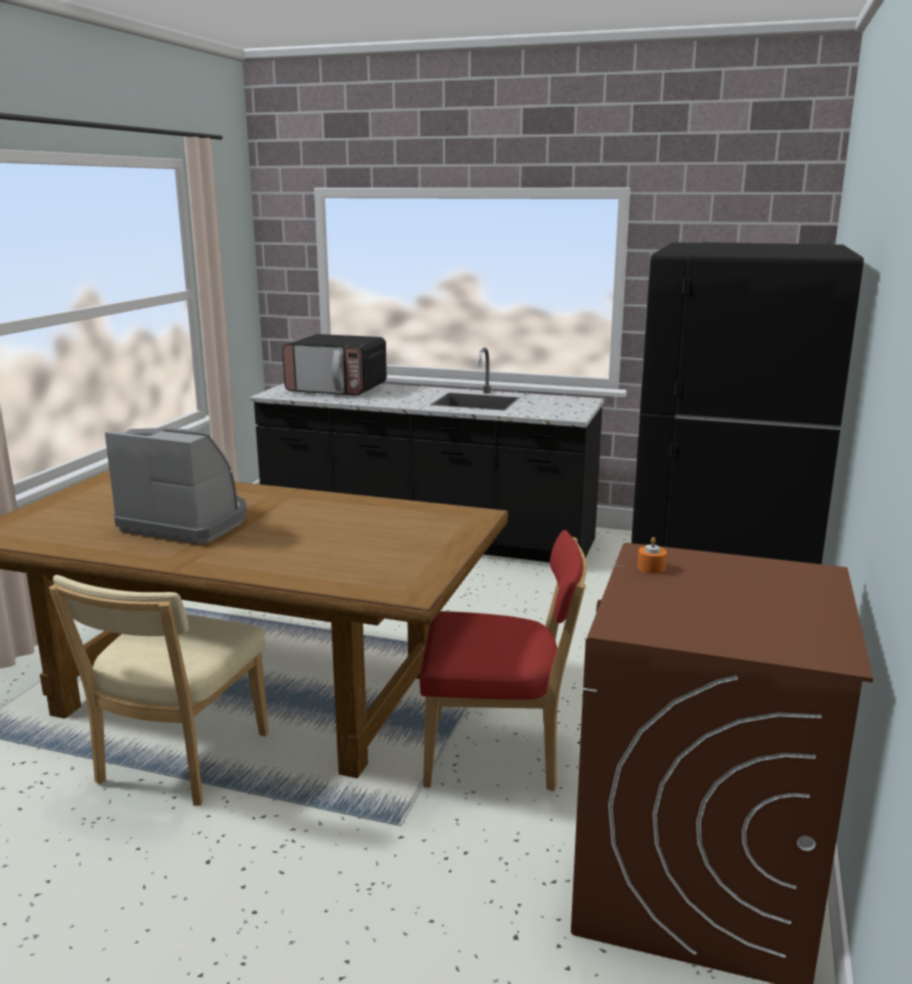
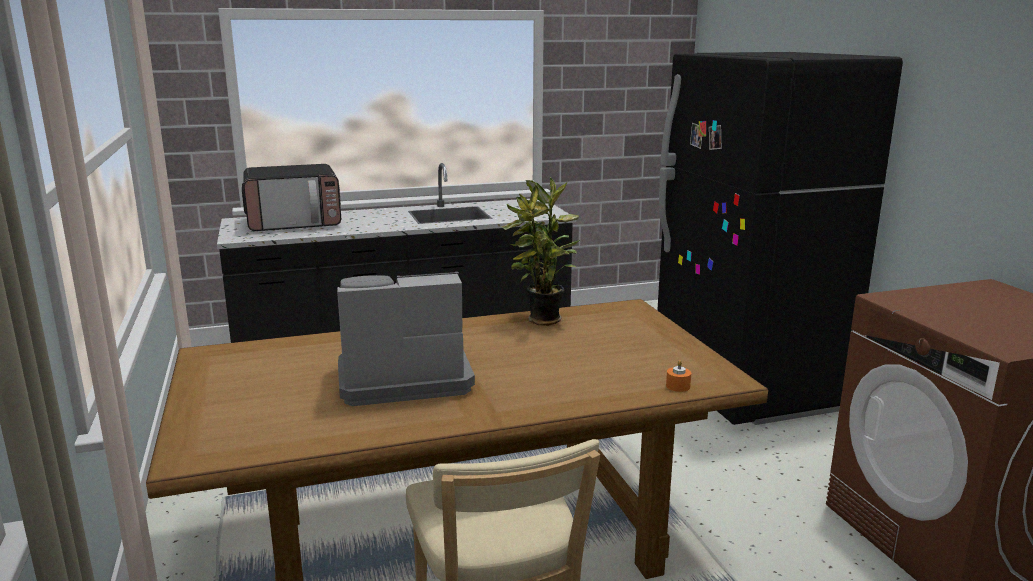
camera: 35 degrees left, 0 degrees up
(376, 508) = (542, 321): none -> potted plant
(499, 754) = (726, 510): red chair -> none
(651, 567) = (916, 306): orange candle -> orange candle (678, 386)

